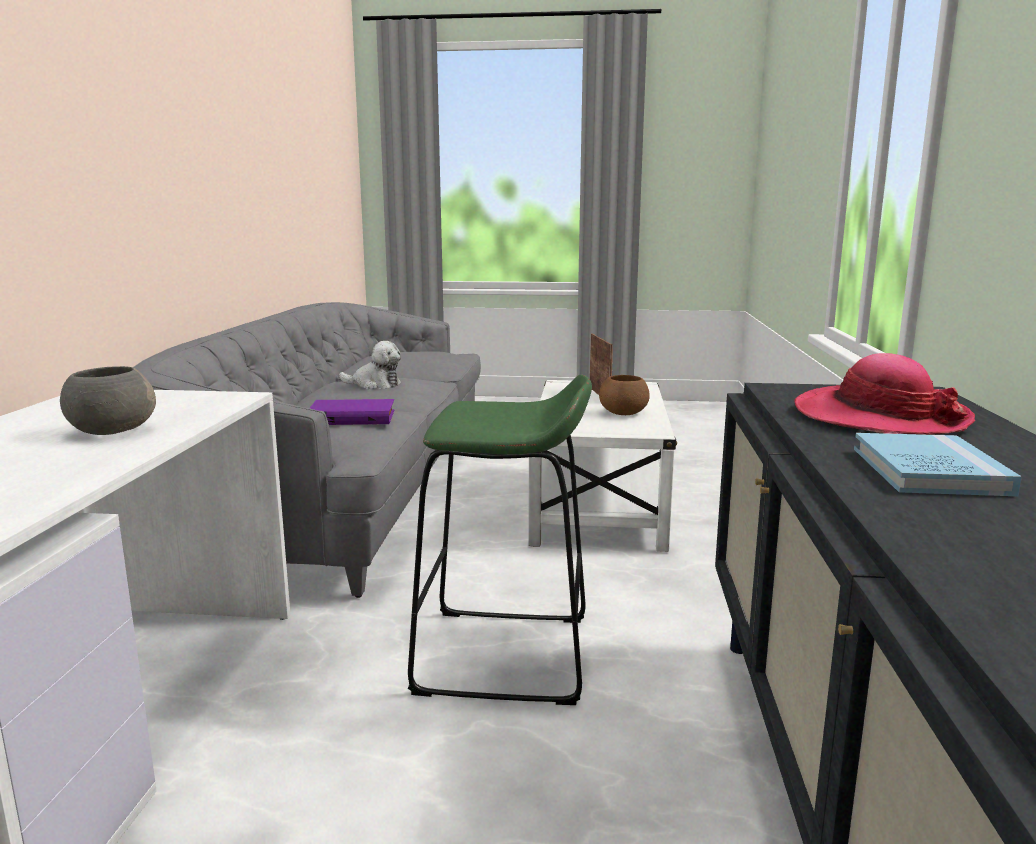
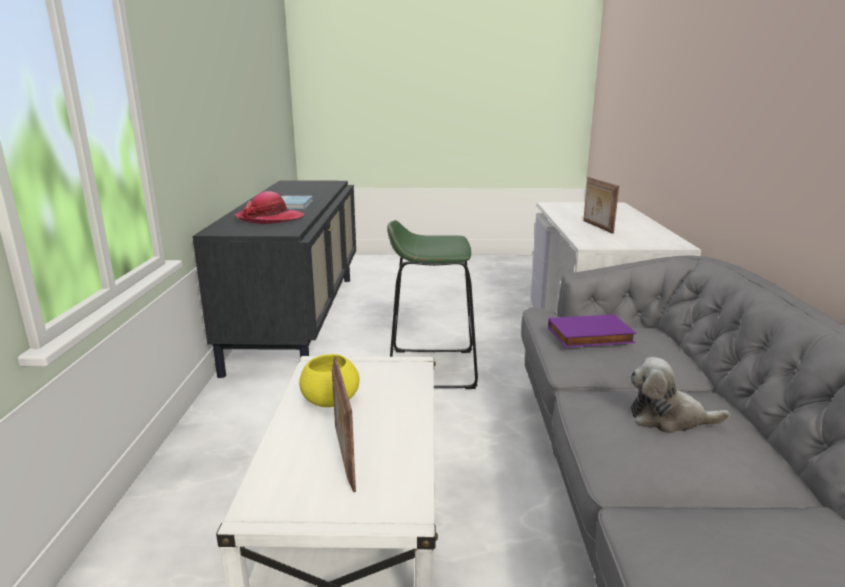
camera: 175 degrees right, 5 degrees up
(111, 431) = (596, 227): grey bowl -> picture frame
(624, 413) = (329, 400): brown bowl -> yellow bowl

